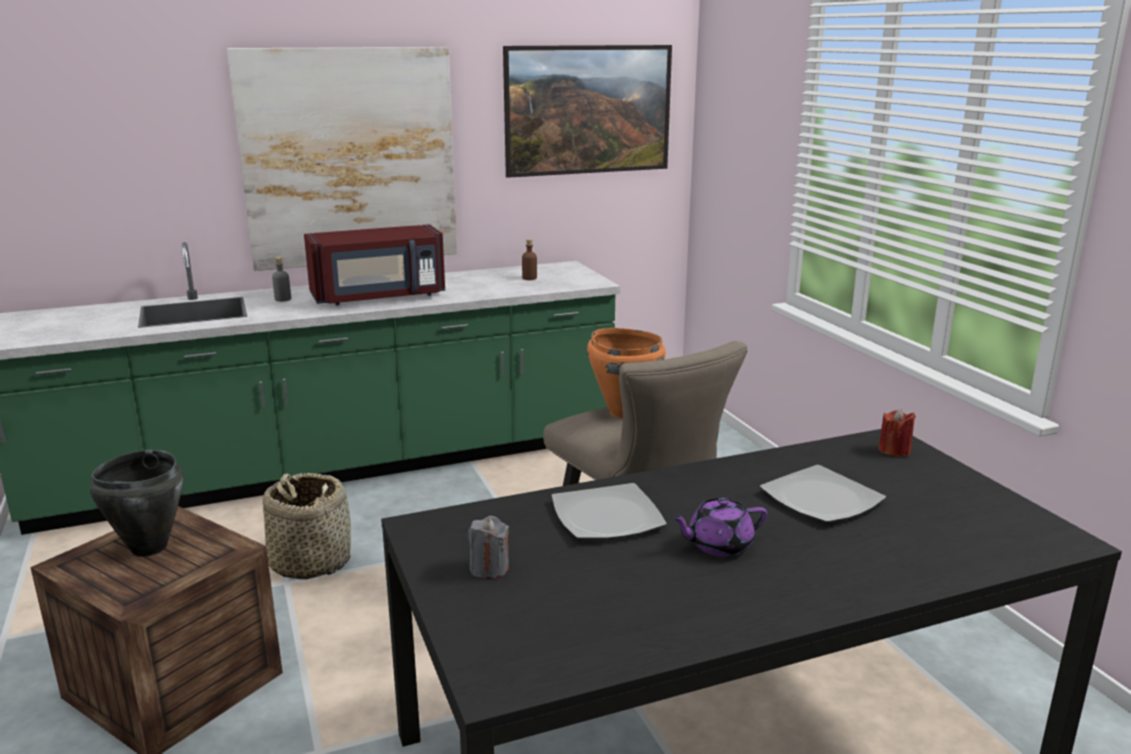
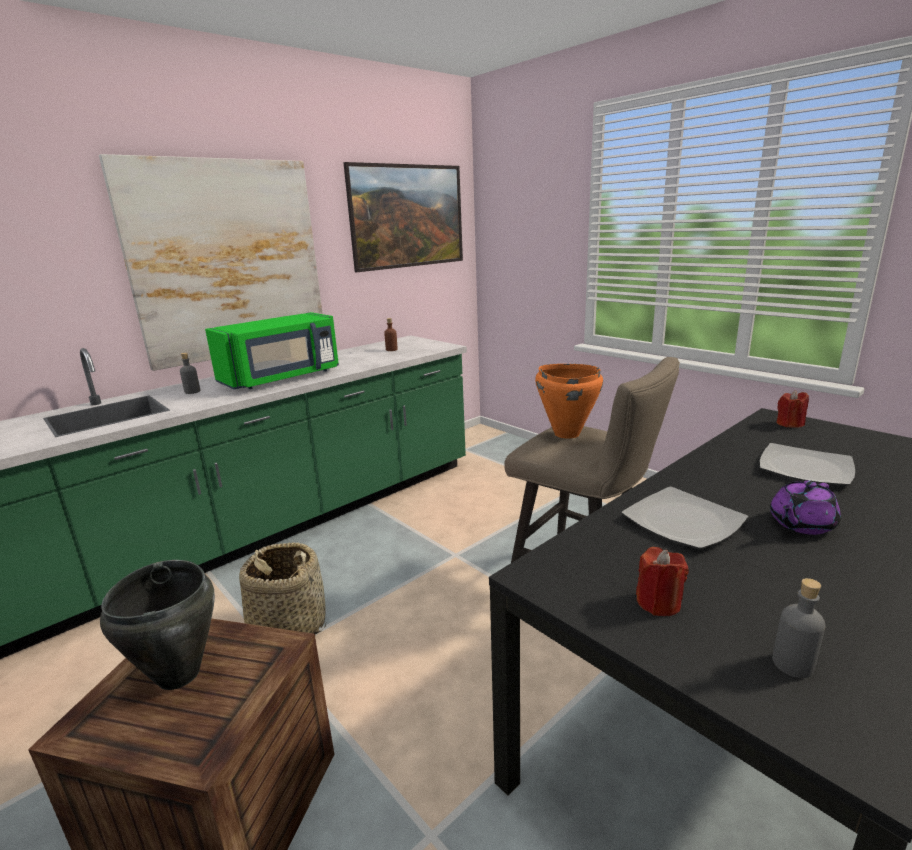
camera: 20 degrees left, 0 degrees up
(379, 297) = (282, 378): red microwave -> green microwave
(489, 568) = (658, 603): grey candle -> red candle
(531, 630) = (793, 664): none -> grey bottle

